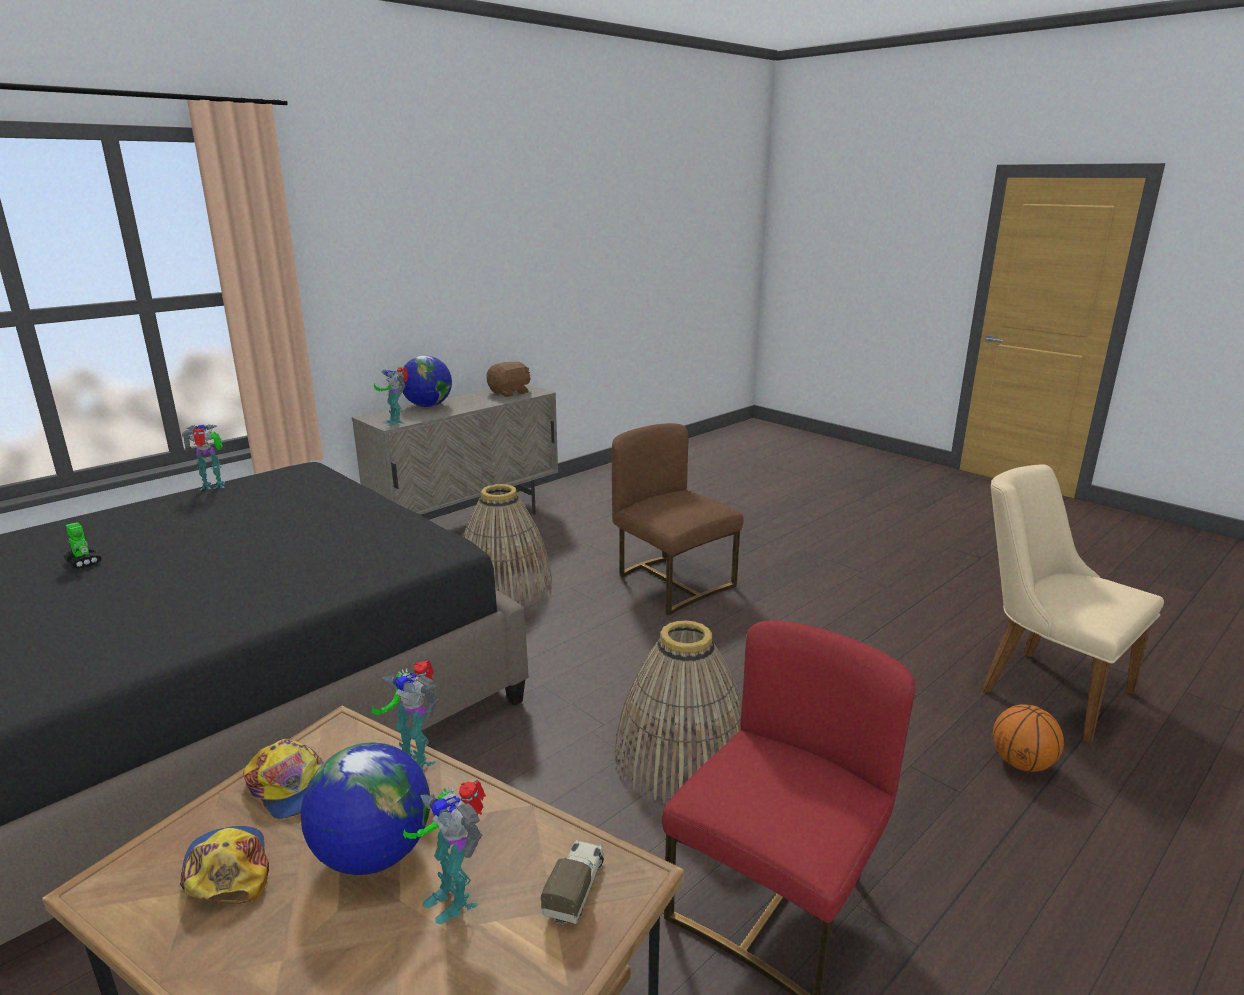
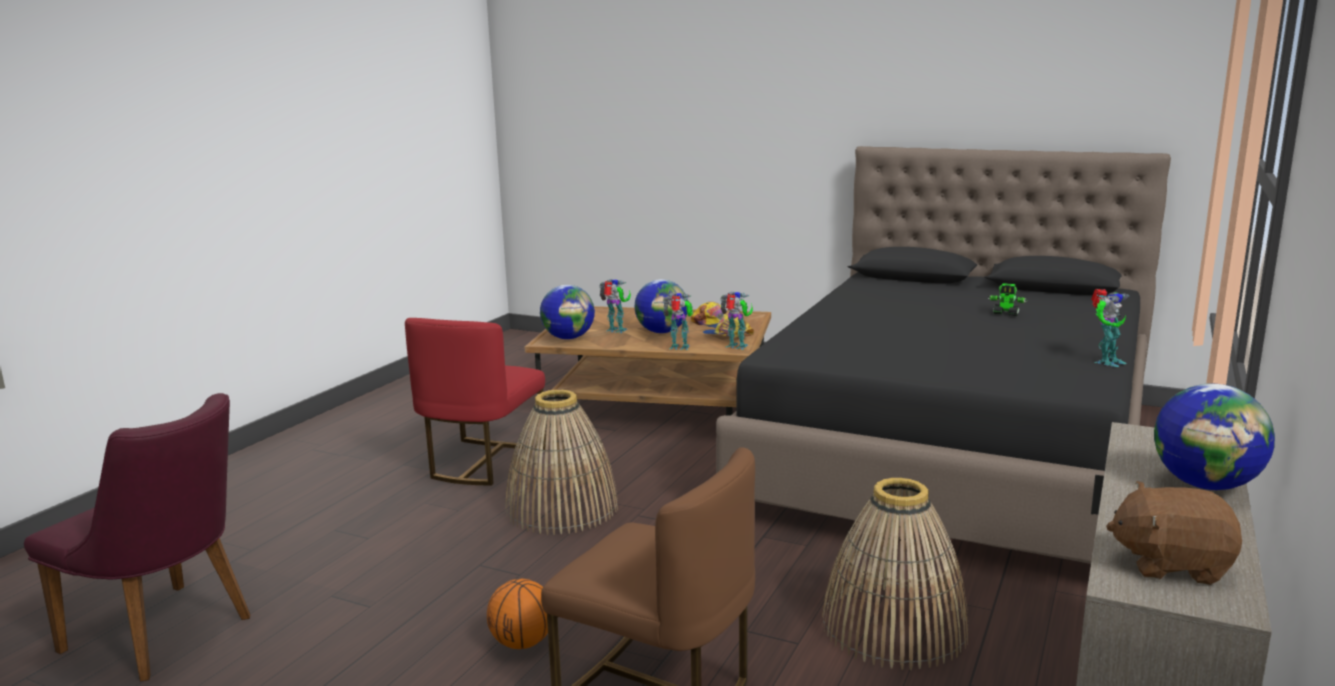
camera: 160 degrees right, 5 degrees down
(396, 422) = (1144, 439): toy robot -> toy robot (737, 347)
(510, 393) = (1171, 564): brown plush toy -> brown plush toy turned 75 degrees clockwise
(575, 888) = (568, 338): toy truck -> globe
(1022, 763) = (264, 558): basketball -> basketball (522, 643)
(1042, 686) = (170, 636): beige chair -> purple chair

